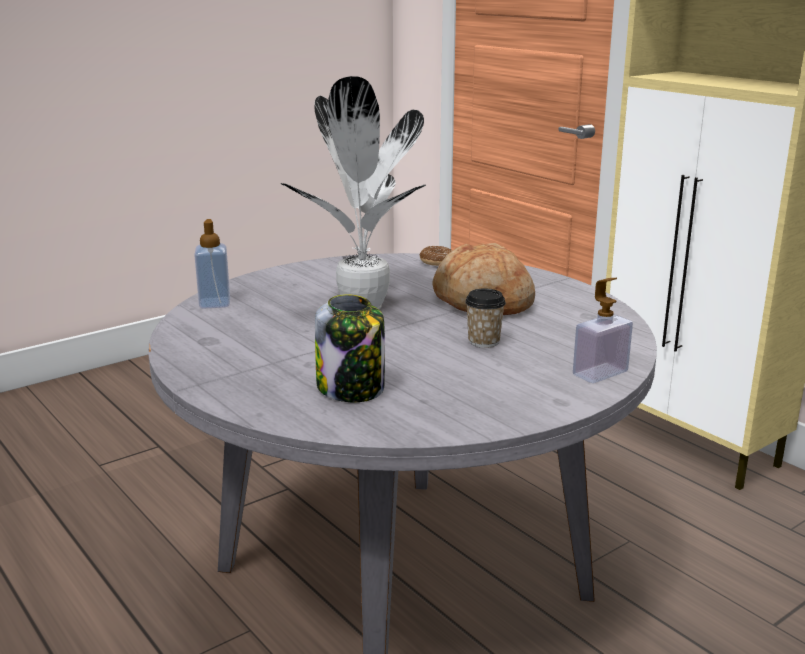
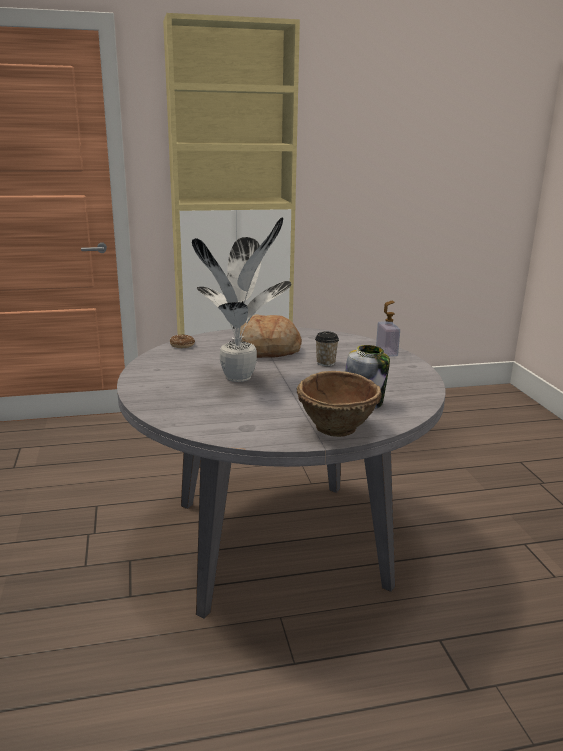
camera: 65 degrees left, 0 degrees up
(214, 303) = (173, 415): soap dispenser -> none
(242, 387) = (337, 429): none -> brown bowl

